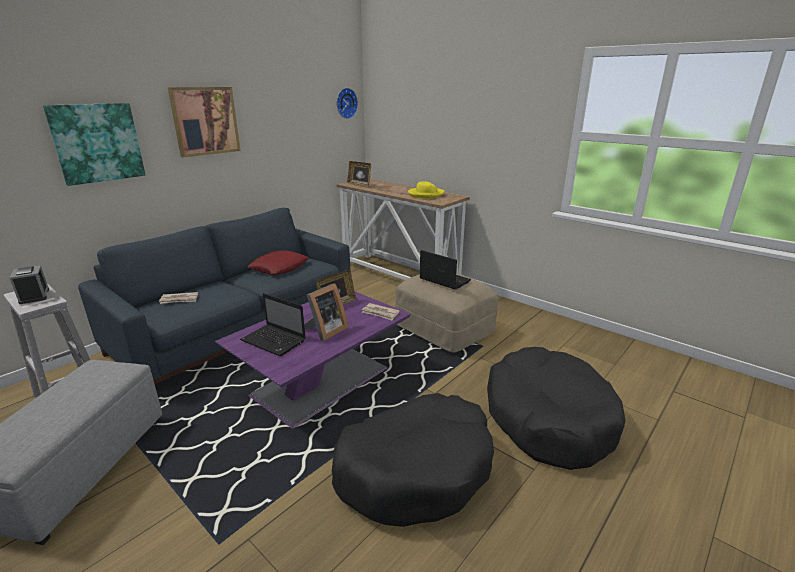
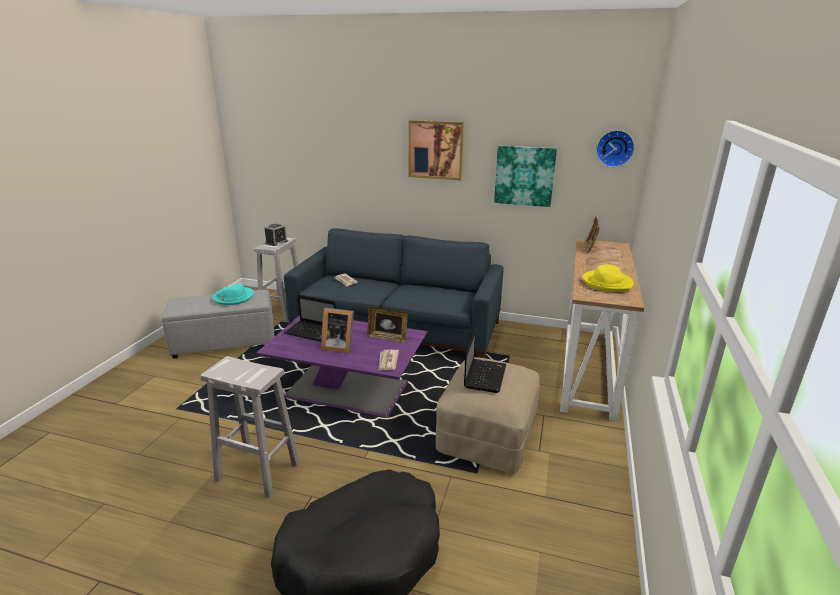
camera: 65 degrees right, 0 degrees up
(75, 389) = (233, 298): none -> turquoise hat
(97, 143) = (354, 156): picture -> picture (524, 176)
(275, 341) = (312, 332): laptop -> laptop turned 75 degrees counterclockwise
(279, 267) = (434, 293): red pillow -> none
(415, 469) = (256, 471): black dog bed -> white stool

